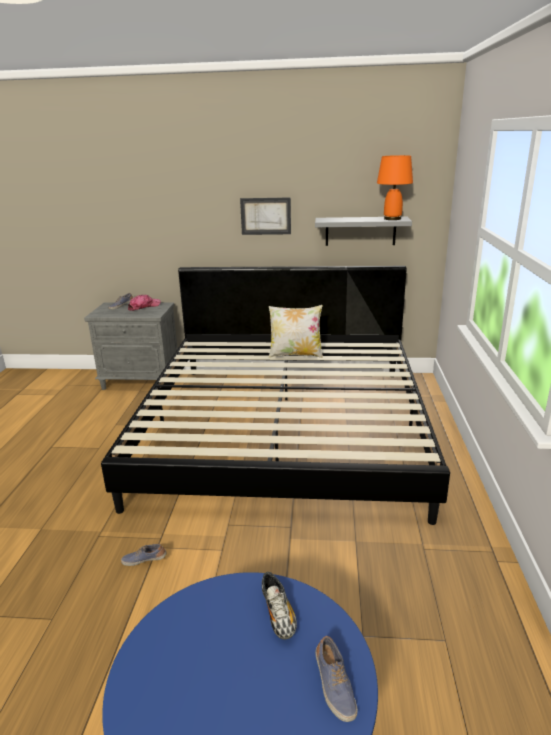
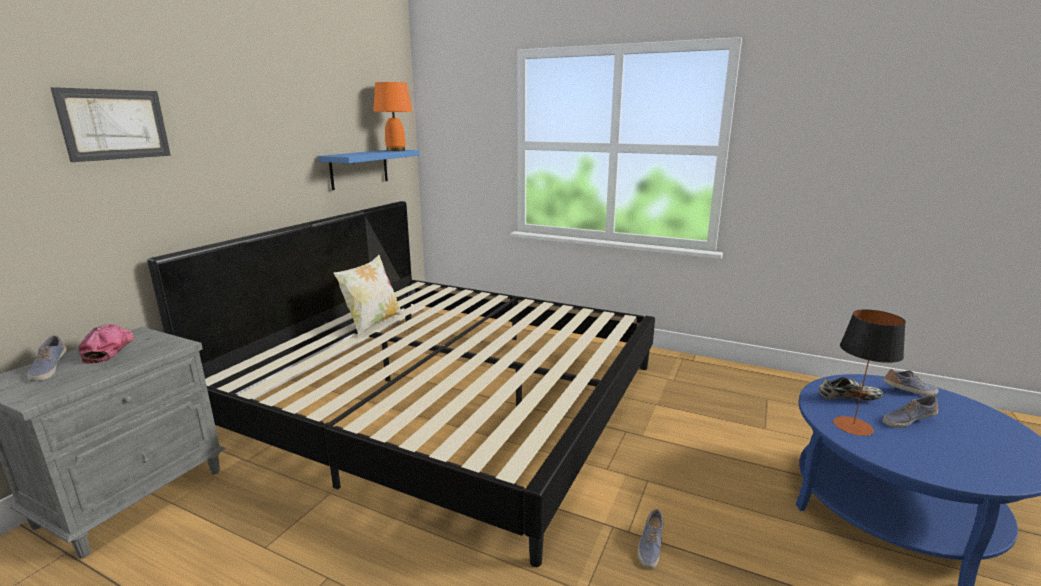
camera: 70 degrees left, 5 degrees down
(212, 610) = (853, 426): none -> table lamp
(244, 664) = (907, 420): none -> shoe
(265, 216) = (263, 157): picture -> picture (115, 124)
(360, 231) = (359, 169): grey shelf -> blue shelf

